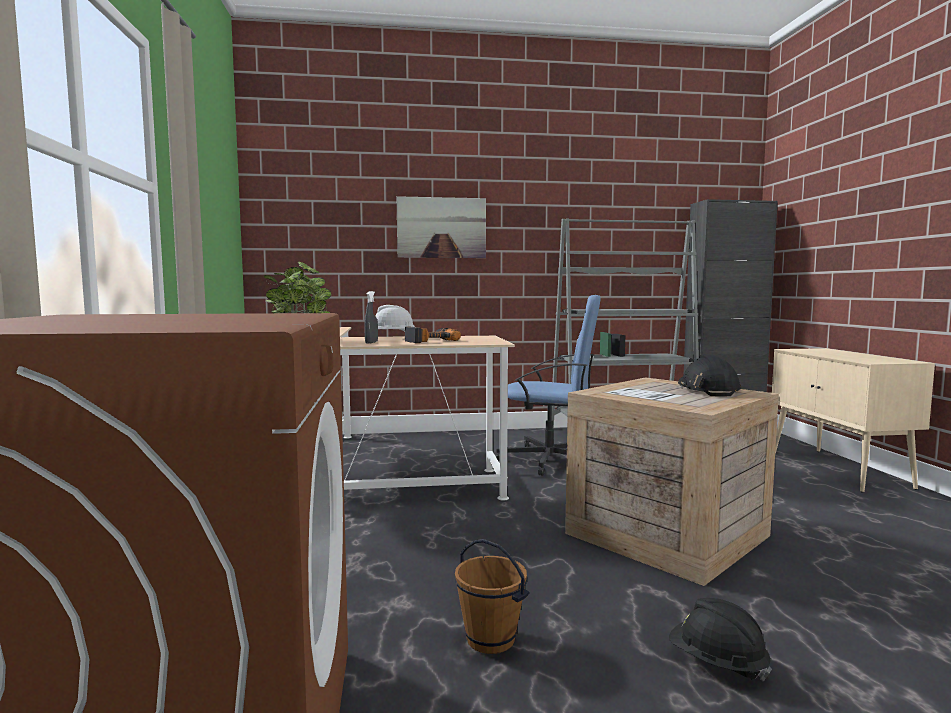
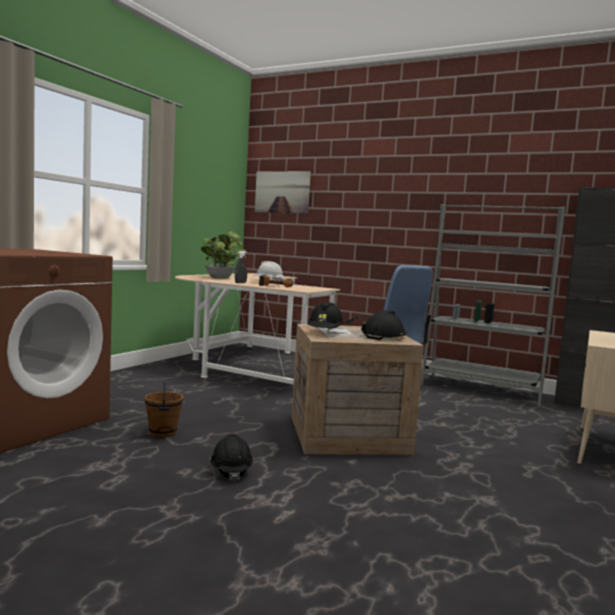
camera: 35 degrees right, 0 degrees up
(441, 227) = (363, 210): picture -> picture (282, 192)
(656, 399) = (325, 333): none -> black hard hat

